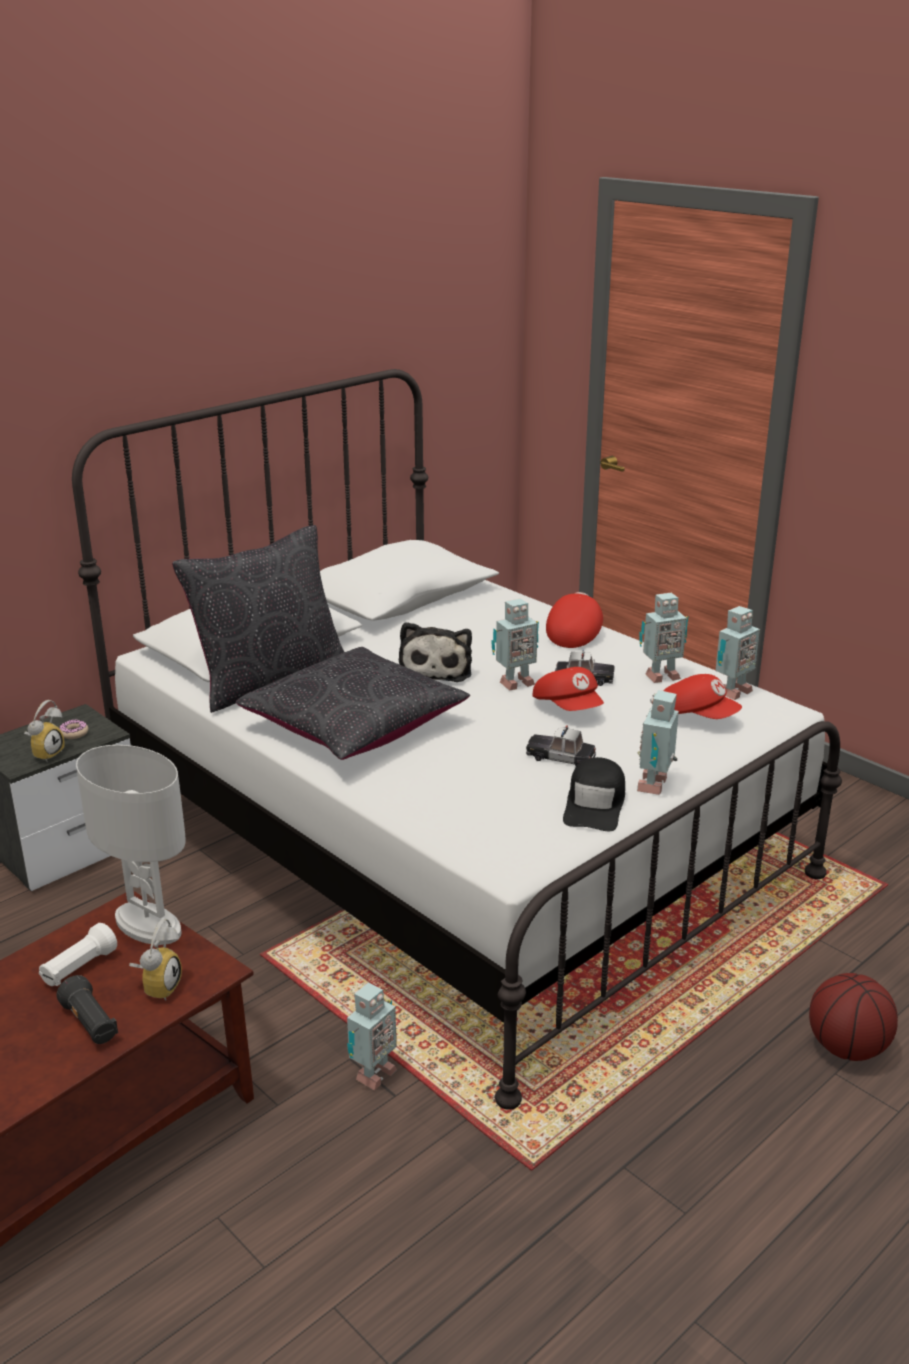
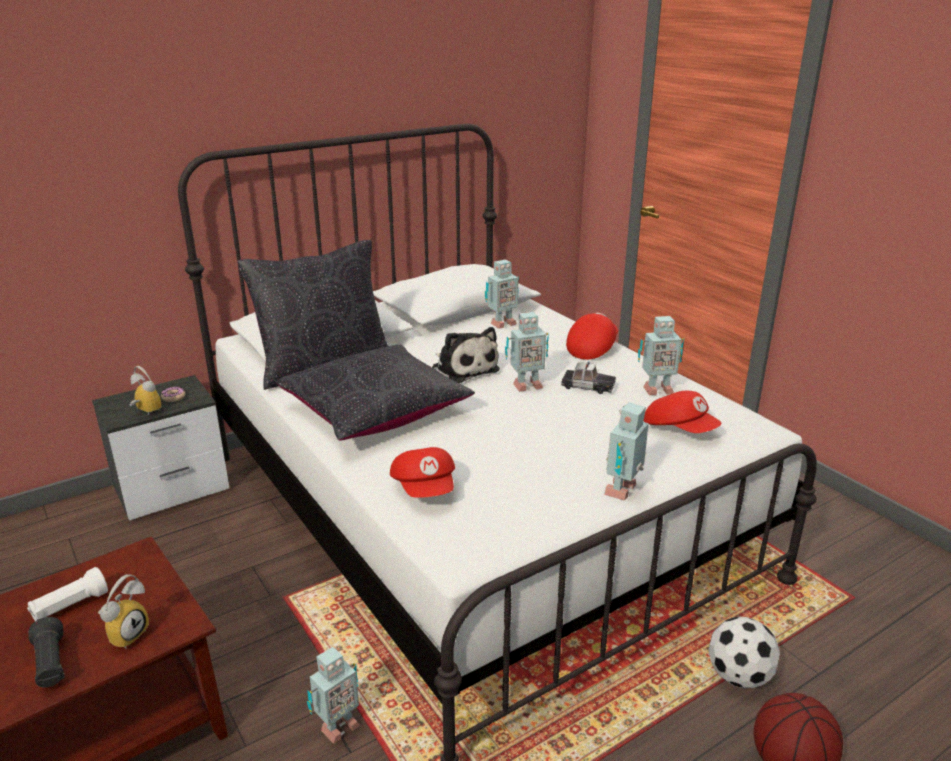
camera: 10 degrees right, 0 degrees up
(46, 753) = (144, 412): alarm clock -> alarm clock turned 90 degrees counterclockwise
(149, 925) = (148, 572): white table lamp -> none
(436, 669) = (463, 368): plush toy -> plush toy turned 45 degrees counterclockwise
(561, 756) = (544, 454): toy car -> none
(568, 708) = (566, 411): red cap -> red cap (425, 489)
(595, 804) = (561, 504): black cap -> none
(732, 692) = (718, 409): toy robot -> toy robot (501, 324)
(782, 973) = (738, 675): none -> football

